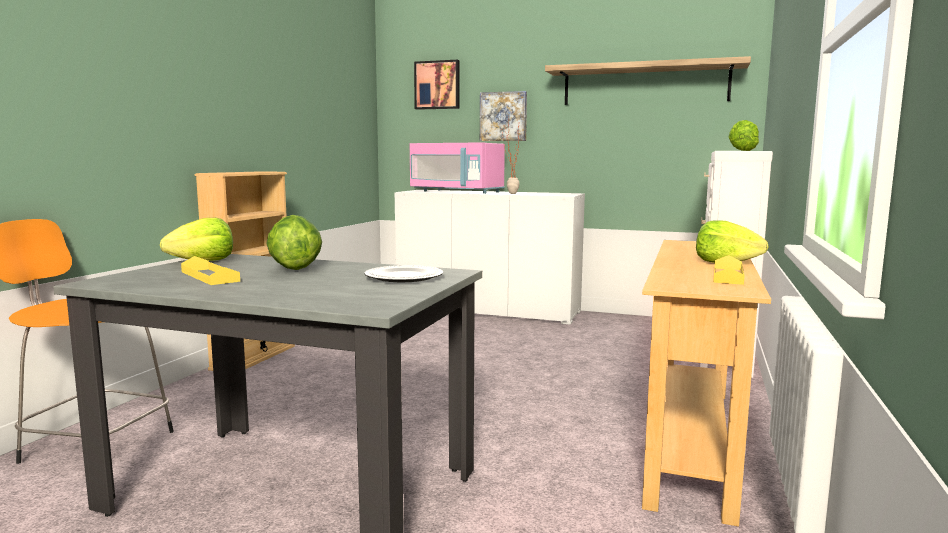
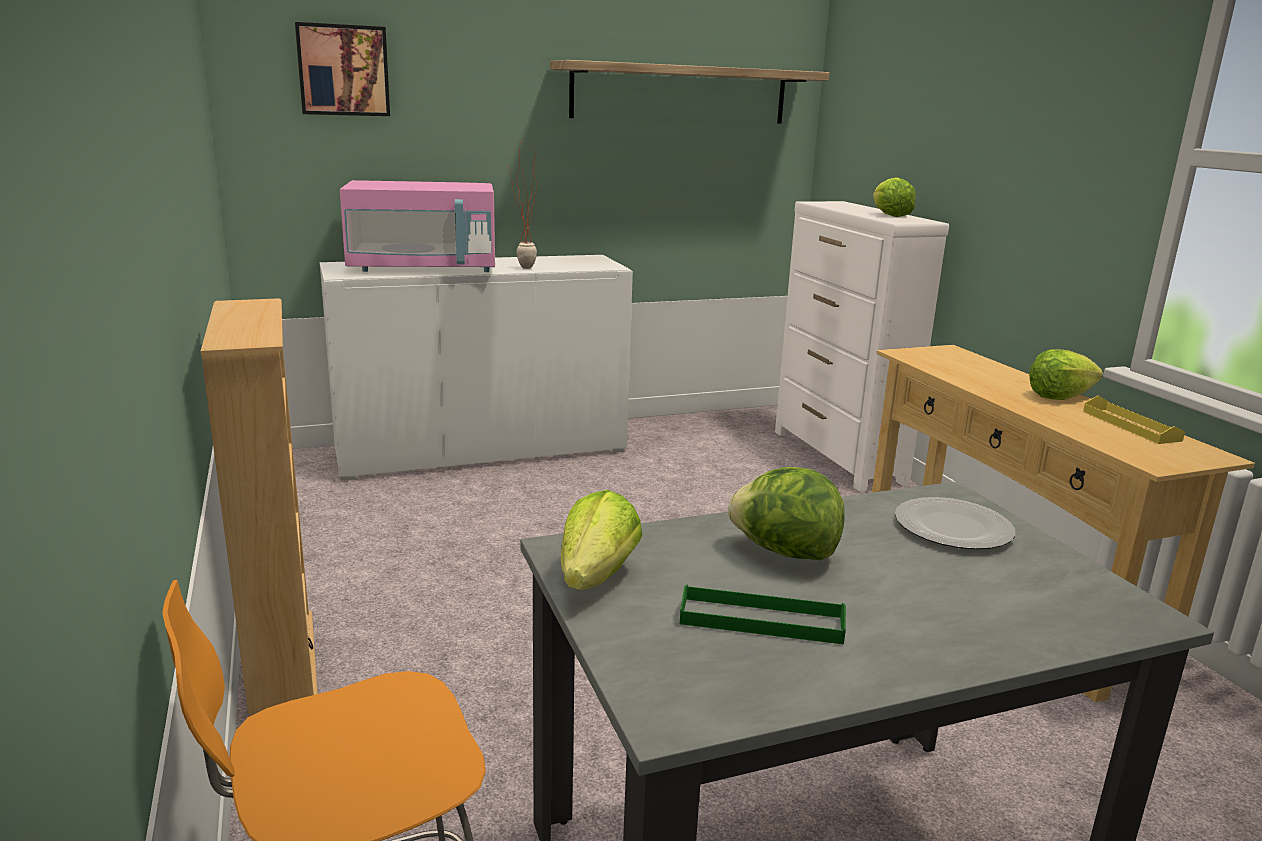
camera: 40 degrees left, 10 degrees up
(209, 276) = (761, 620): yellow tray -> green tray
(503, 116) = (470, 133): picture -> none

